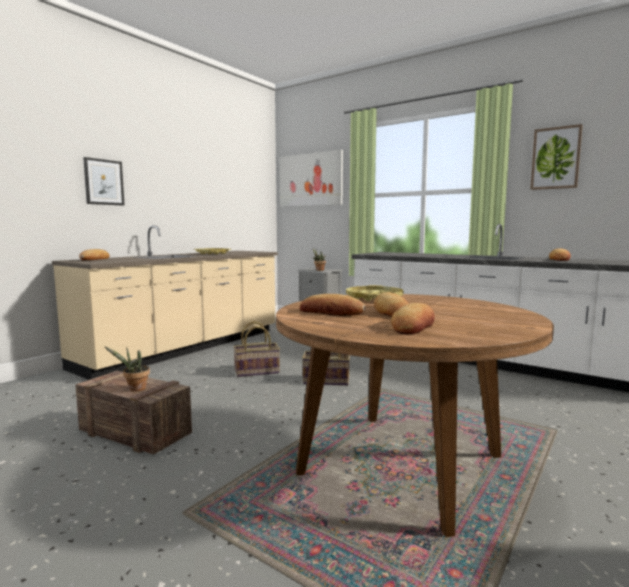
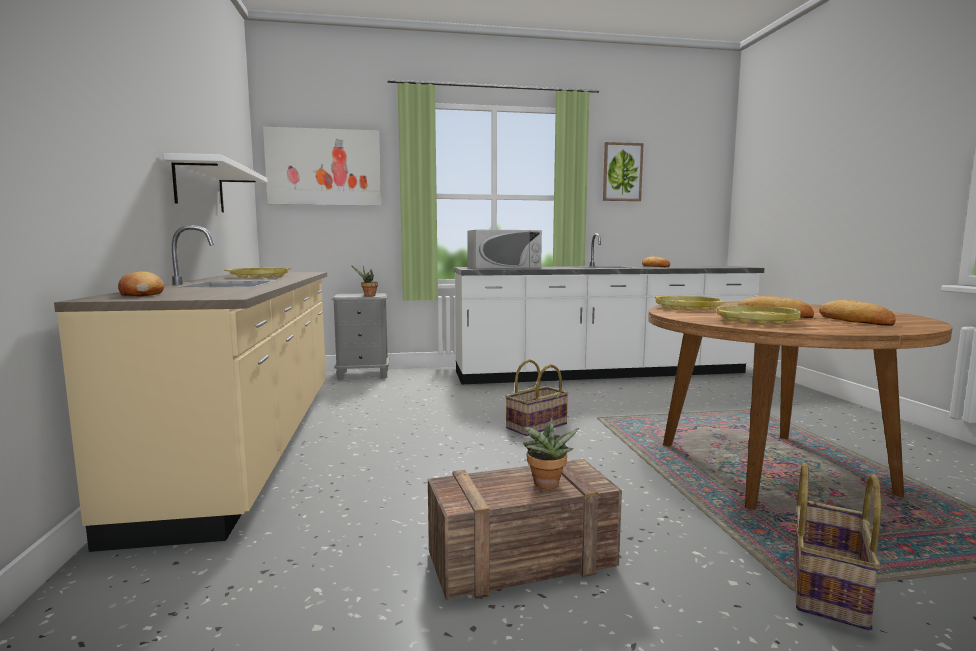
camera: 45 degrees left, 0 degrees up
(104, 182) = (105, 128): picture -> none
(197, 202) = (199, 187): none -> white shelf
(257, 371) = (442, 440): basket -> basket (825, 587)
(331, 312) = (757, 321): bread -> yellow tray
(405, 253) = (503, 267): none -> white microwave

